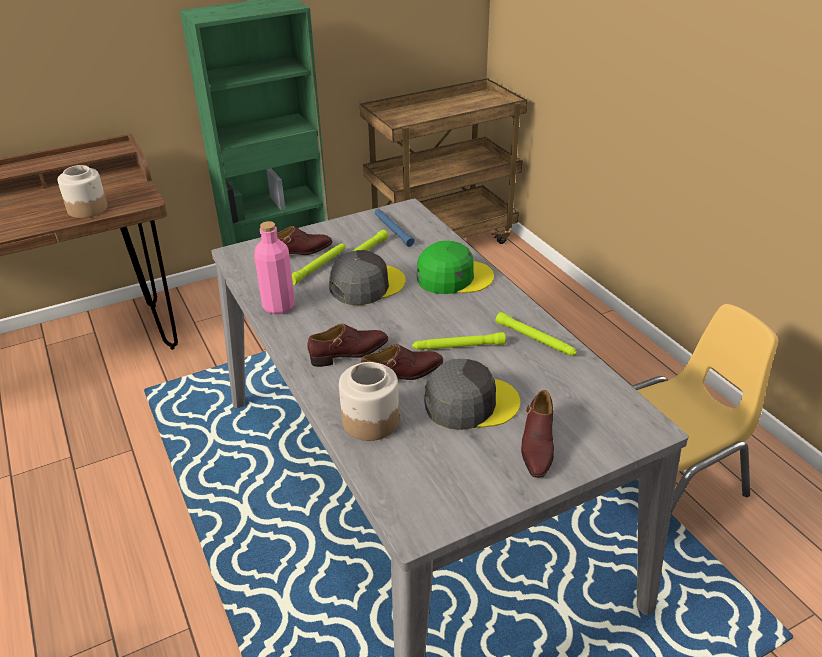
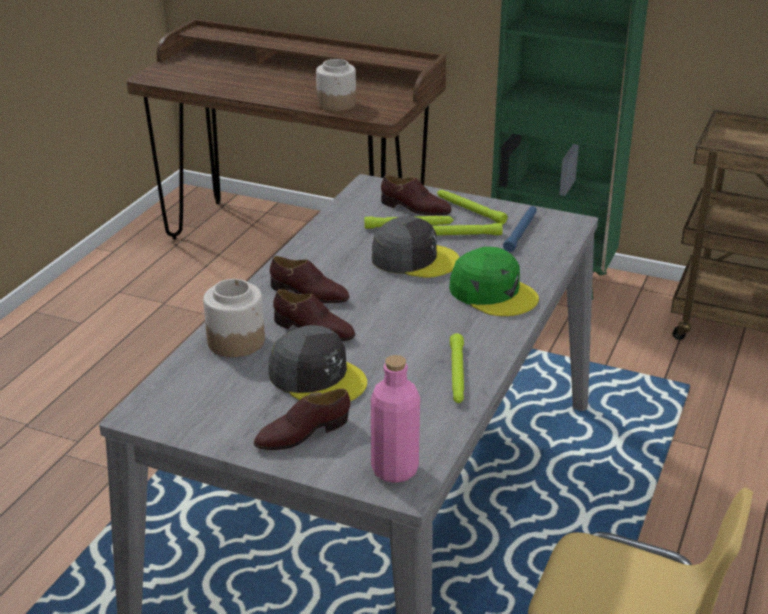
camera: 50 degrees right, 5 degrees down
(279, 306) = (326, 236): pink bottle -> pink bottle (394, 470)
(458, 346) = (388, 340): green flashlight -> green flashlight (470, 210)

